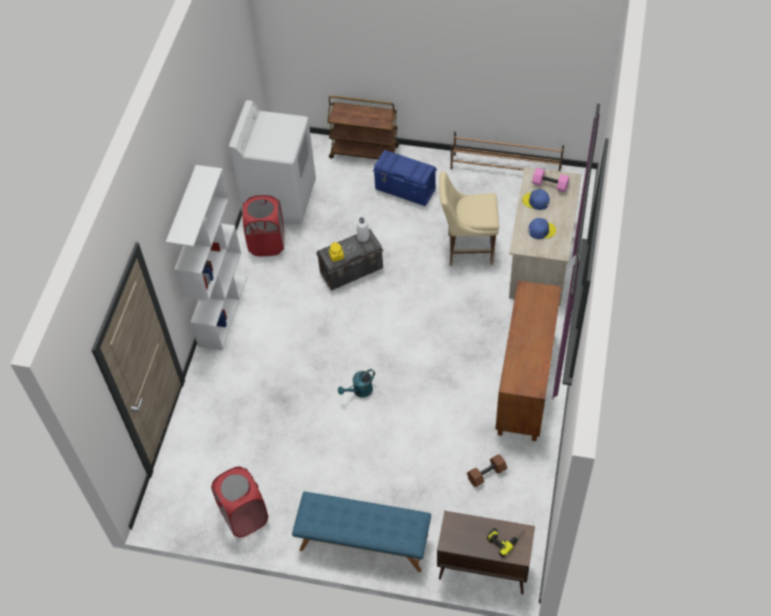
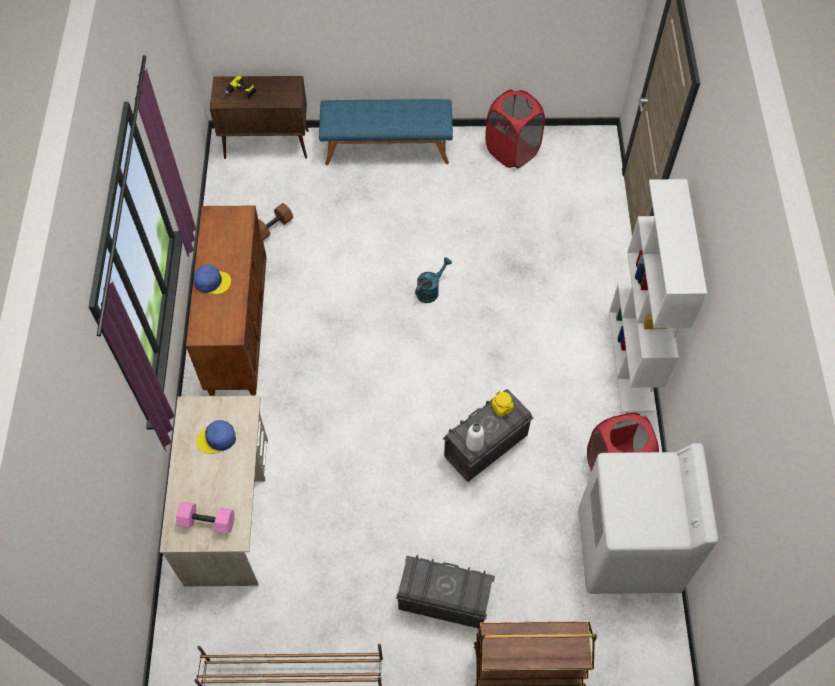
camera: 165 degrees right, 5 degrees up
(405, 190) = (444, 600): blue storage box -> grey storage box
(467, 248) = (334, 509): beige chair -> none
(536, 201) = (227, 487): blue cap -> blue cap (212, 281)

